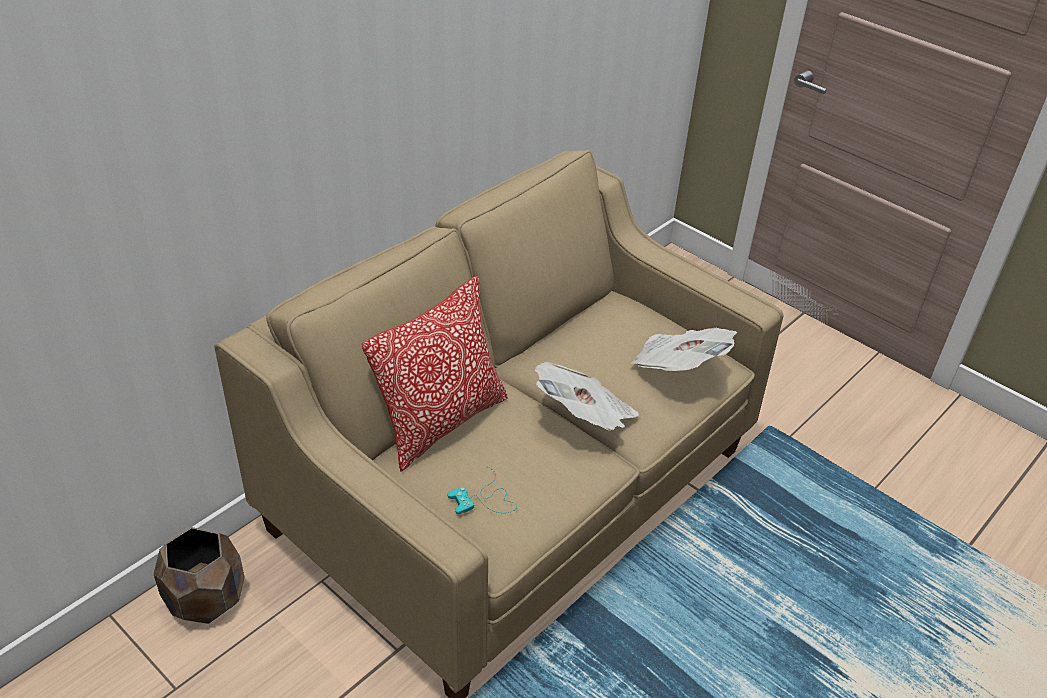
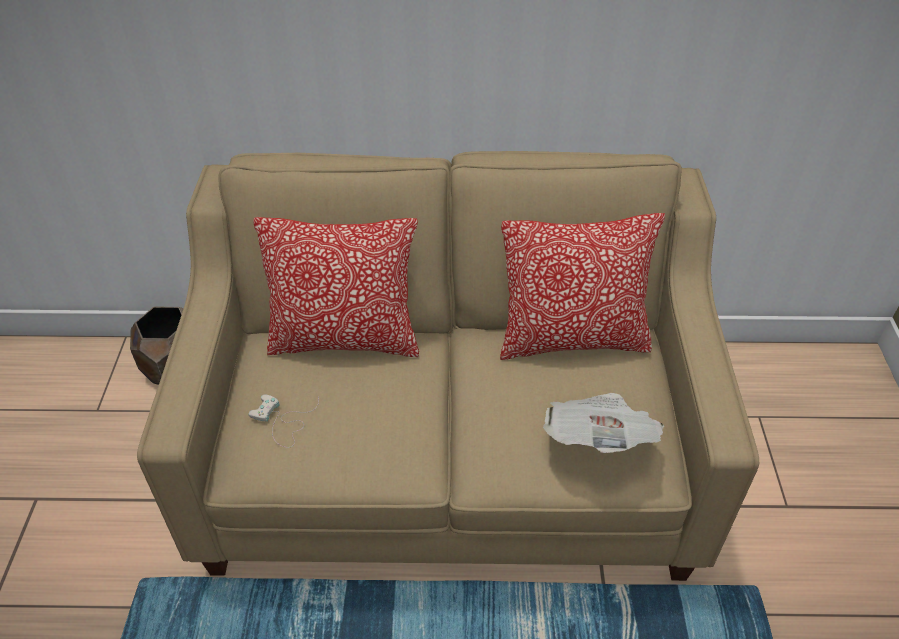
camera: 50 degrees right, 5 degrees up
(484, 499) = (283, 421): turquoise game controller -> white game controller
(584, 322) = (572, 339): none -> pillow
(585, 417) = (452, 419): newspaper -> none

